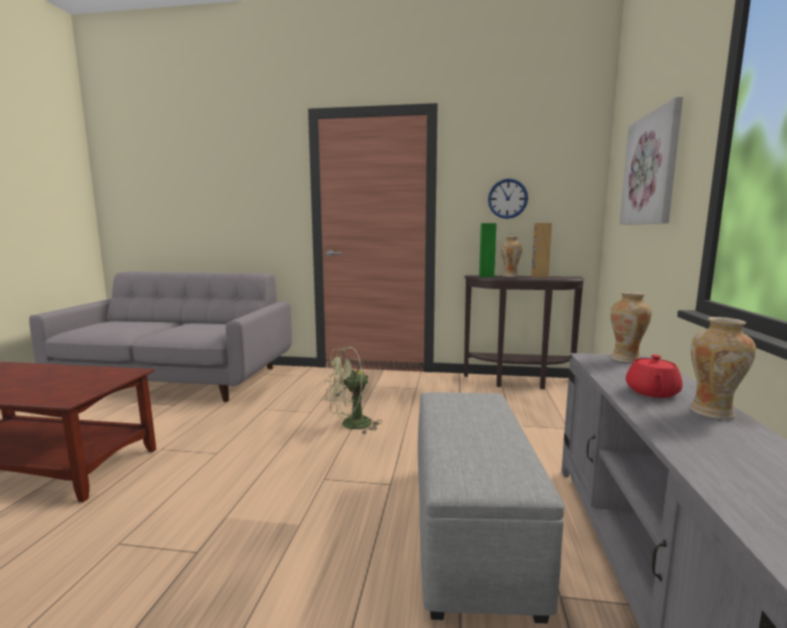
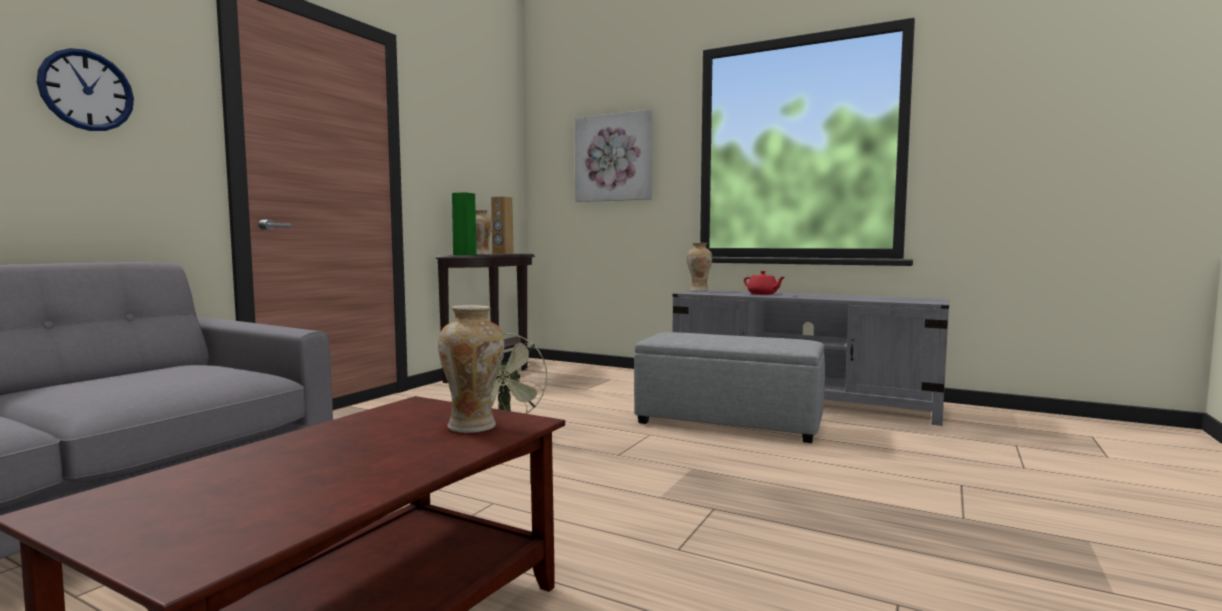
camera: 70 degrees left, 5 degrees down
(507, 198) = (462, 167): wall clock -> wall clock (87, 90)
(713, 413) = (795, 293): vase -> vase (473, 426)

